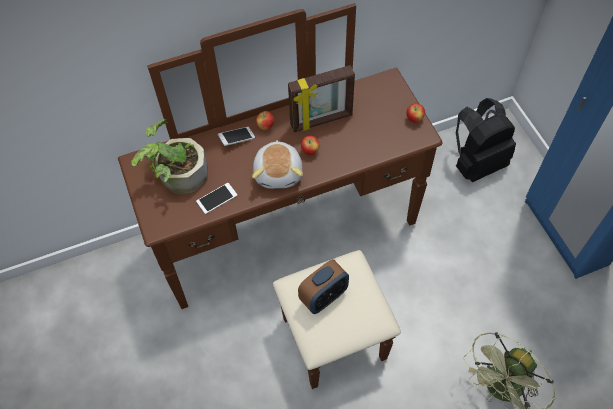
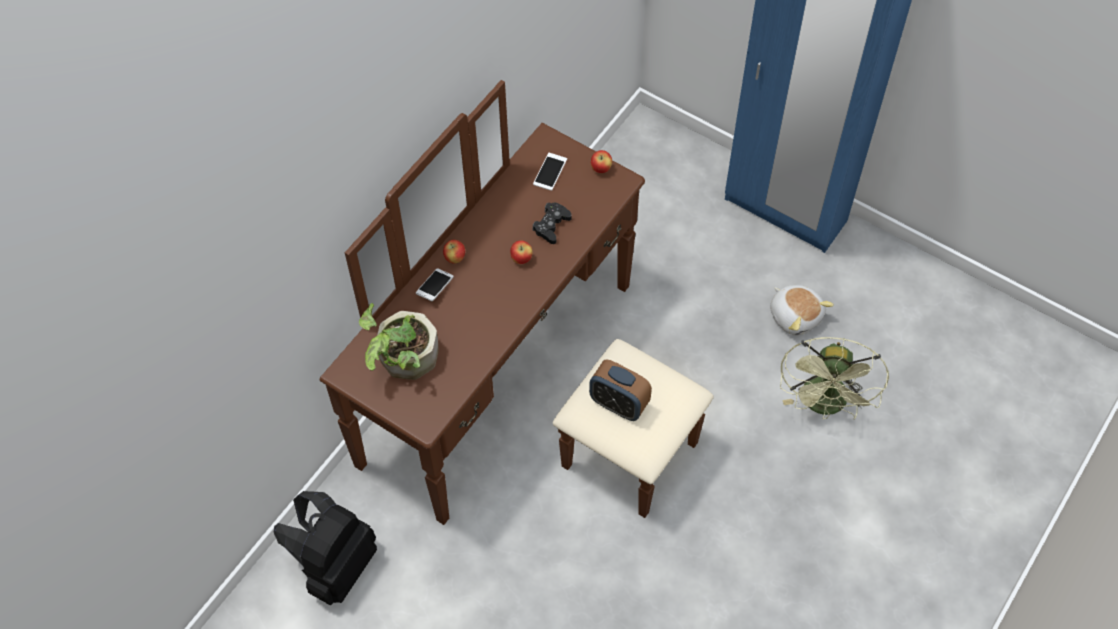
camera: 35 degrees left, 0 degrees up
(217, 198) = (464, 359): phone -> phone (550, 171)
(279, 172) = (507, 298): plush toy -> plush toy (795, 315)
(321, 121) = (509, 221): picture frame -> none
(323, 297) = (619, 404): alarm clock -> alarm clock turned 105 degrees clockwise
(348, 140) = (551, 225): none -> black game controller
(476, 163) = (648, 184): black backpack -> black backpack (335, 566)

